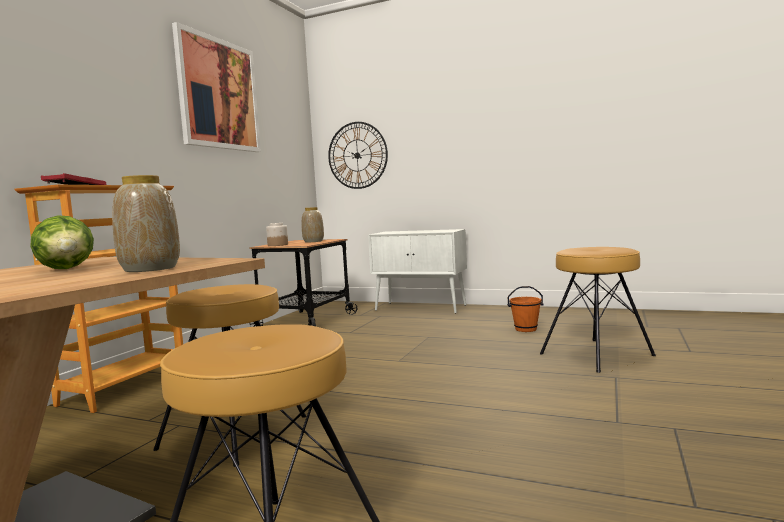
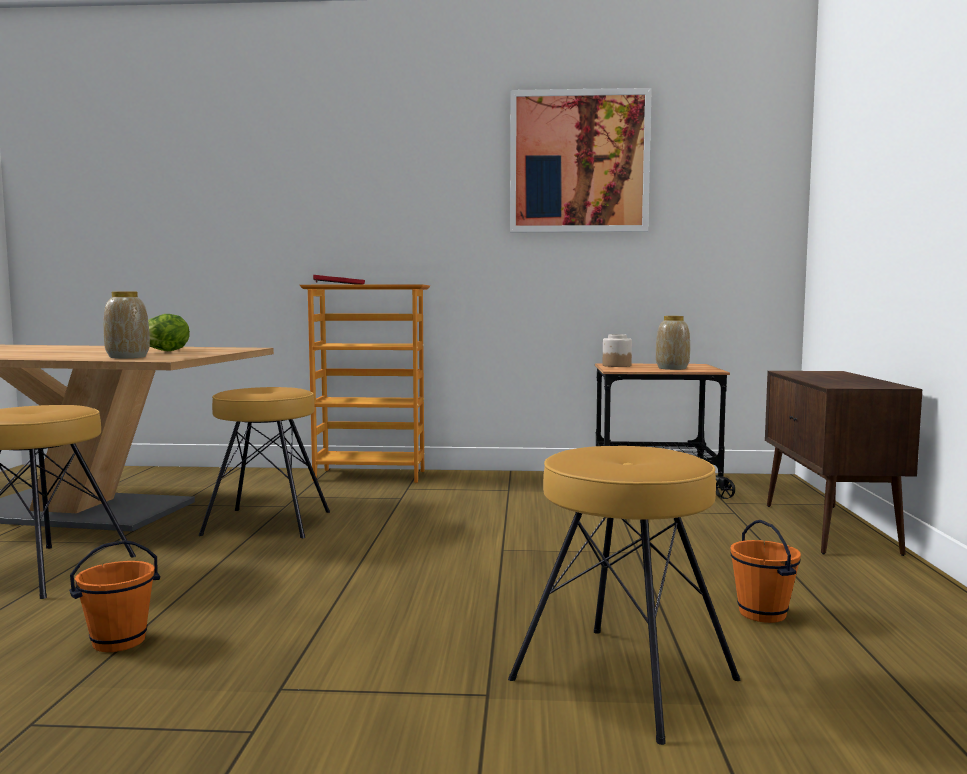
camera: 70 degrees right, 0 degrees up
(357, 155) = (838, 225): wall clock -> none
(421, 308) = (829, 529): white cabinet -> brown cabinet
(536, 485) = (119, 642): none -> orange bucket

